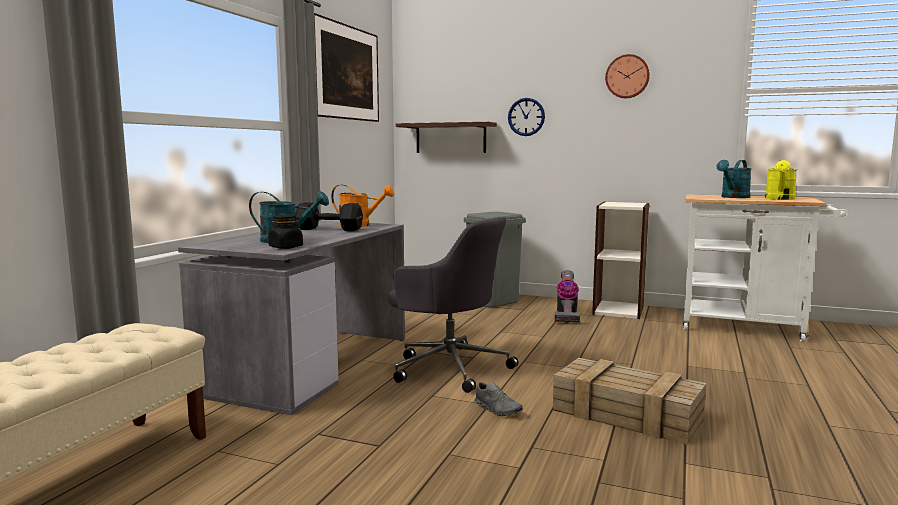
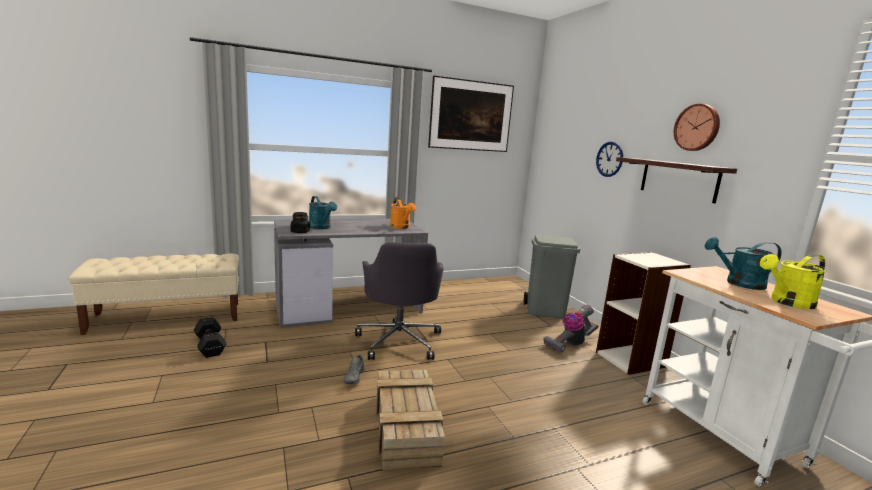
camera: 45 degrees right, 5 degrees up
(328, 229) = (374, 225): black dumbbell -> black dumbbell (210, 345)
(450, 138) = (559, 170): shelf -> shelf (678, 179)

